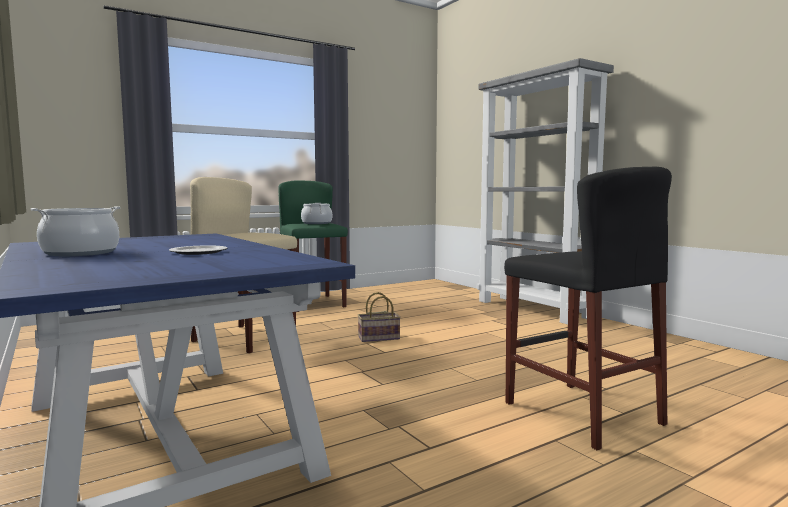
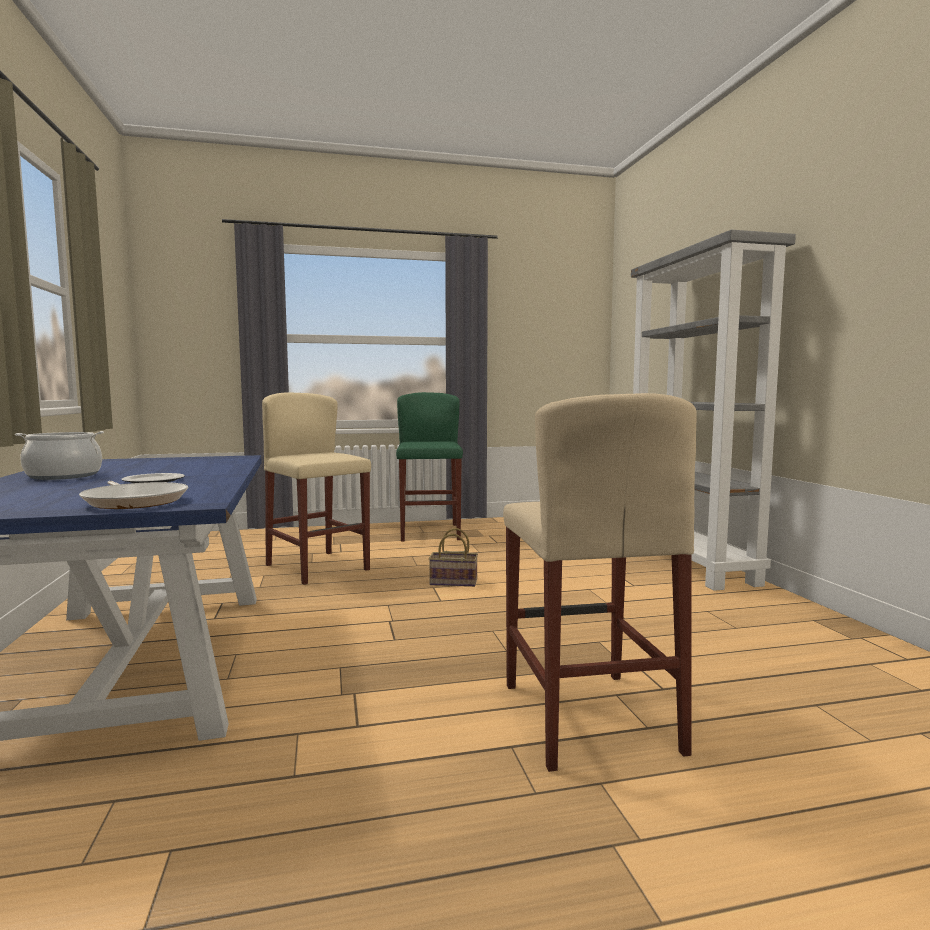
camera: 20 degrees right, 0 degrees up
(251, 265) = (135, 501): none -> frying pan
(317, 223) = (433, 442): cooking pot -> none
(581, 413) = (588, 716): black stool -> beige stool

